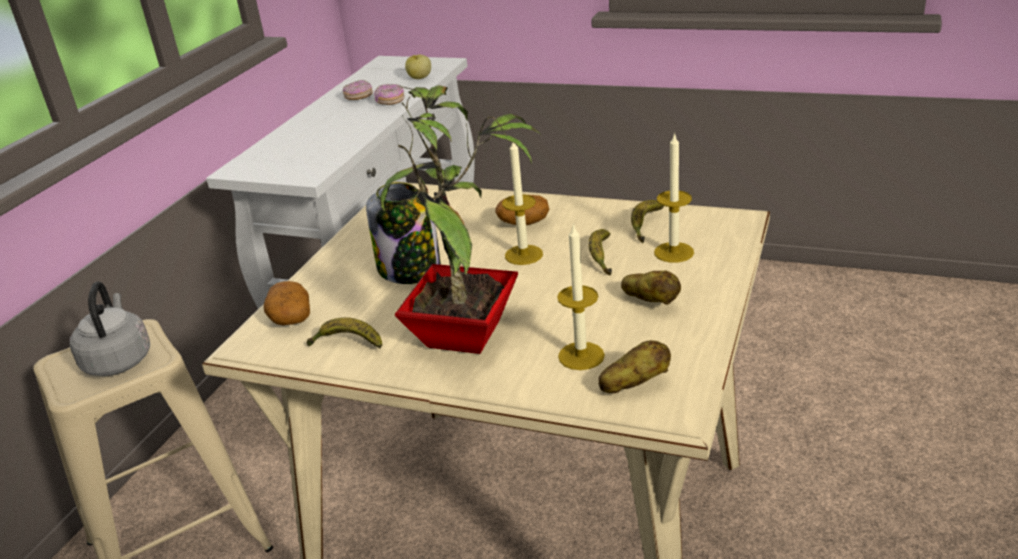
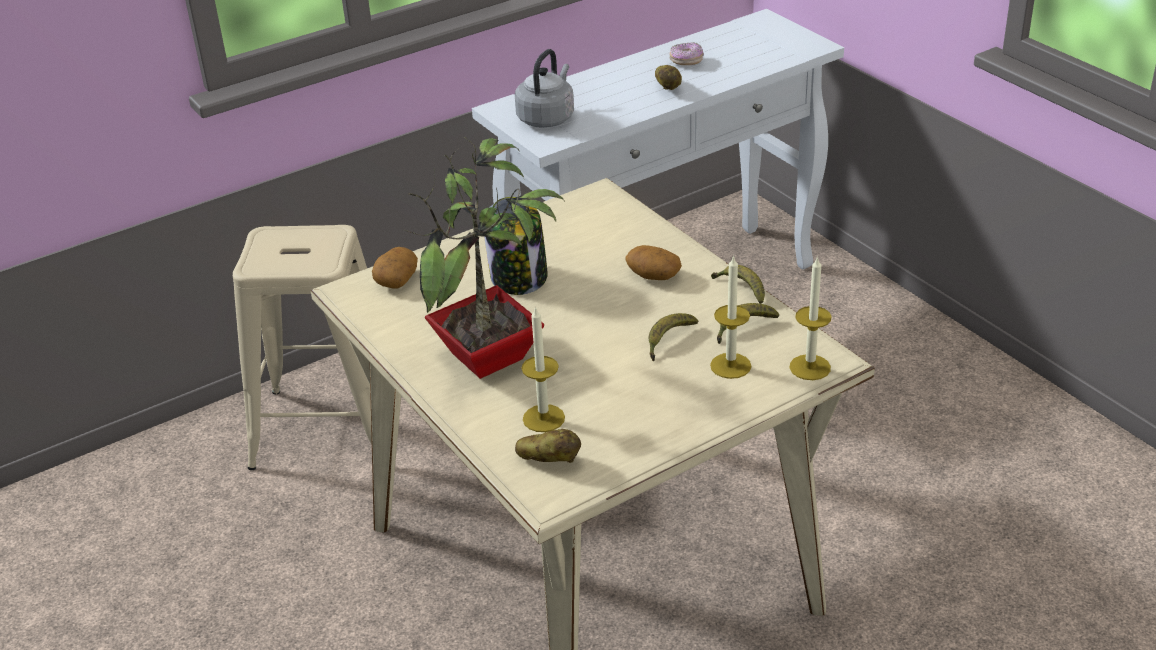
camera: 35 degrees right, 5 degrees up
(118, 359) = (302, 254): grey kettle -> grey kettle (547, 117)
(347, 343) = (408, 323): banana -> banana (741, 289)
(390, 101) = (707, 79): donut -> none
(419, 78) = (767, 58): apple -> none
(523, 255) = (614, 307): candle -> candle (810, 367)
(651, 301) = (651, 401): potato -> potato (668, 88)

